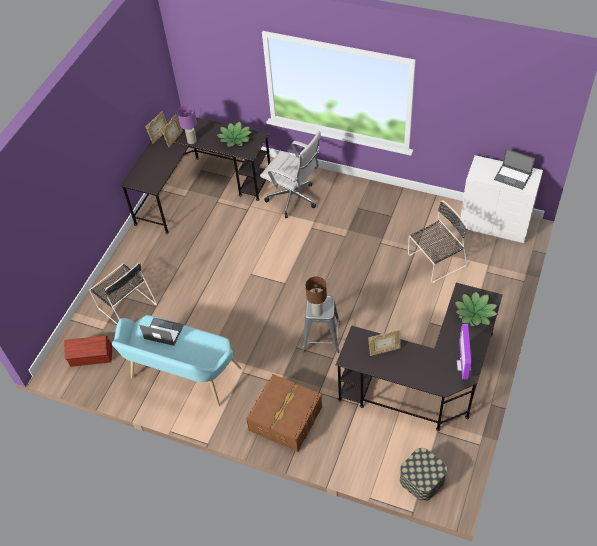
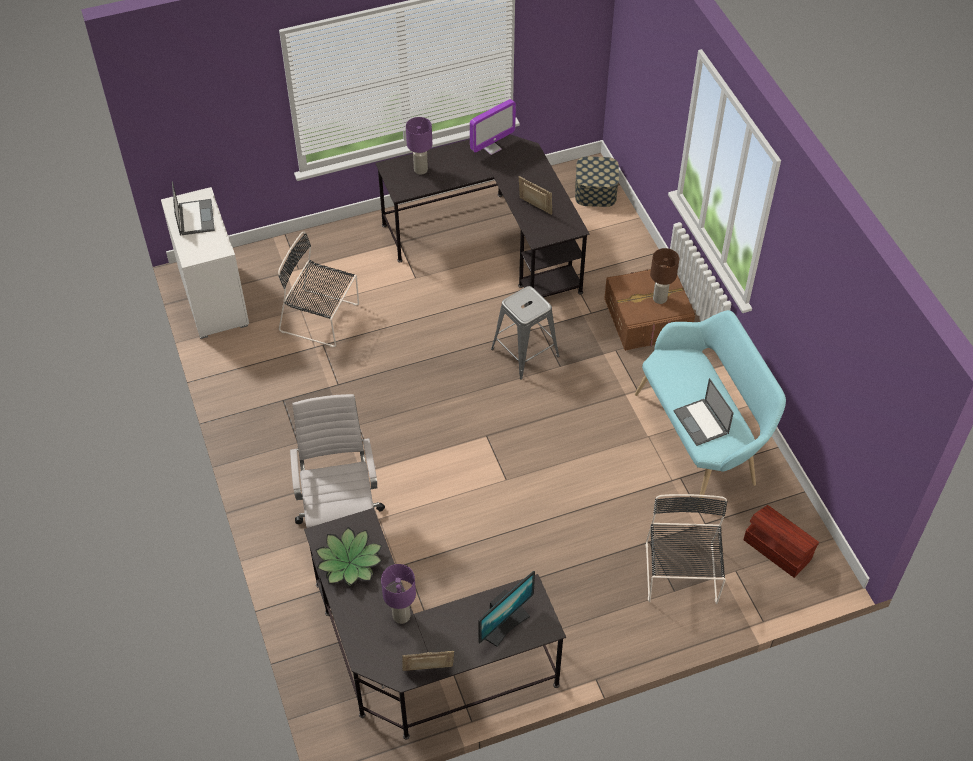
camera: 135 degrees left, 0 degrees up
(149, 169) = (505, 624): none -> monitor
(174, 139) = (418, 643): picture frame -> none
(317, 311) = (535, 301): brown table lamp -> brown table lamp (659, 299)
(475, 313) = (420, 169): potted plant -> purple table lamp

